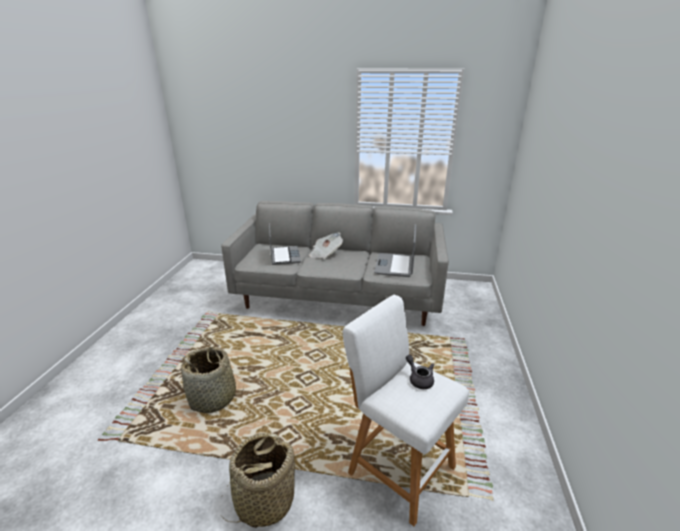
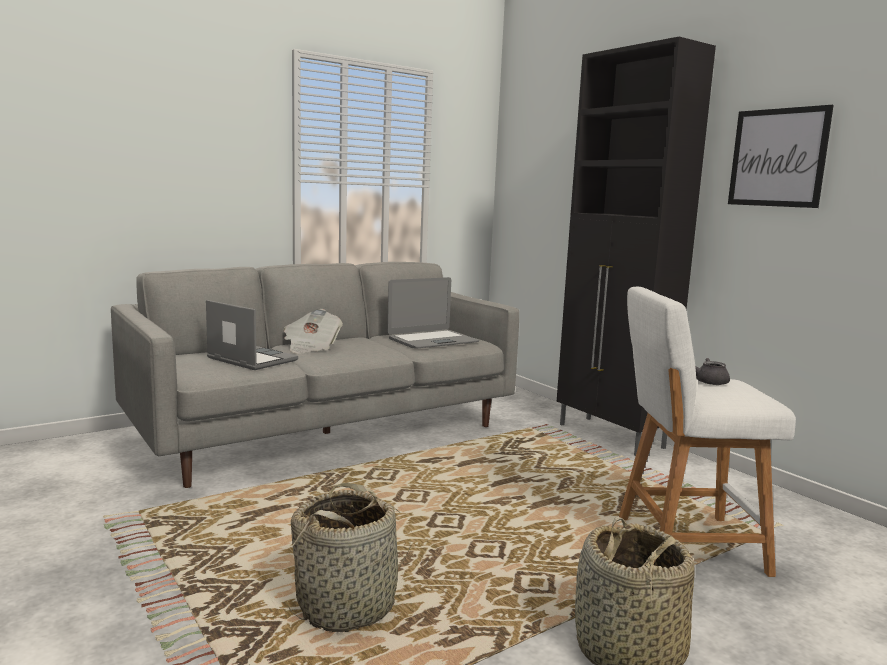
camera: 45 degrees left, 15 degrees down
(395, 265) = (432, 341): laptop -> laptop turned 90 degrees counterclockwise
(494, 367) = (611, 436): none -> black cabinet
(622, 203) = (777, 158): none -> picture

